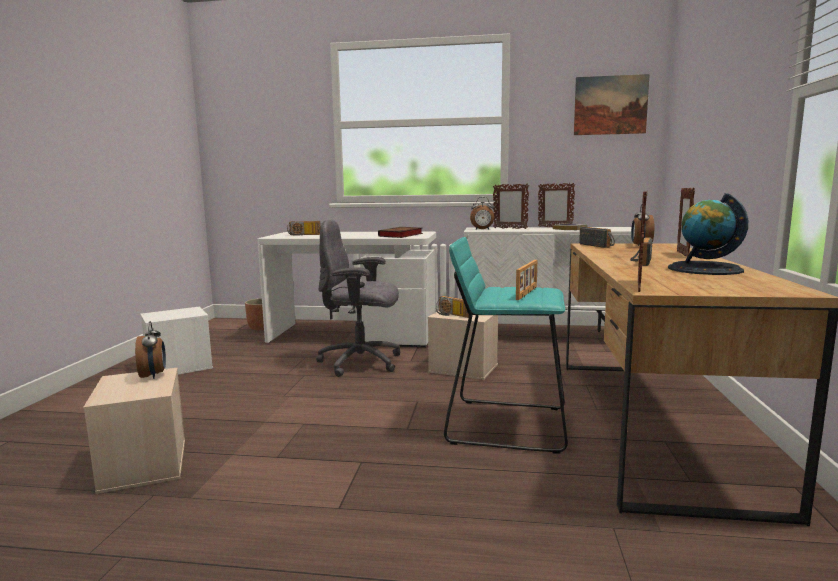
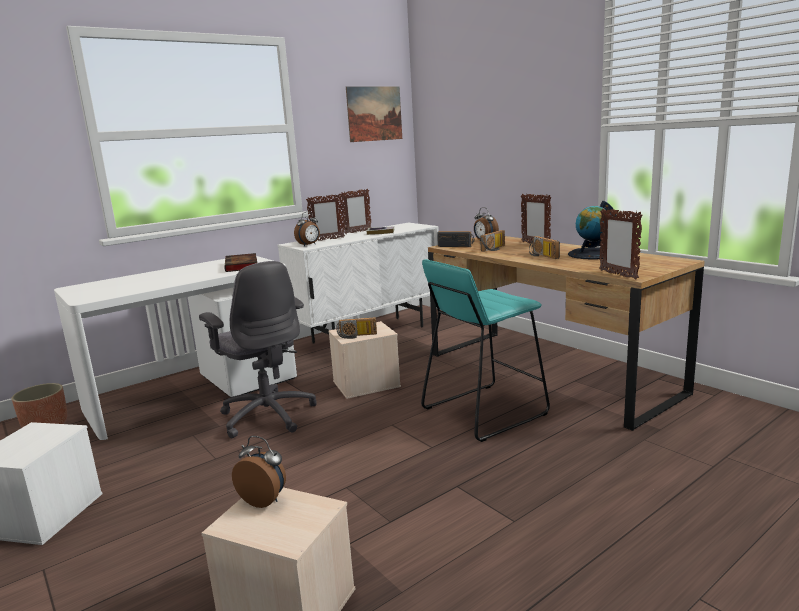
camera: 45 degrees left, 5 degrees up
(303, 235) = (115, 288): radio -> radio (495, 249)
(361, 363) = (267, 415): grey office chair -> grey office chair turned 90 degrees counterclockwise
(527, 293) = (494, 297): picture frame -> none

